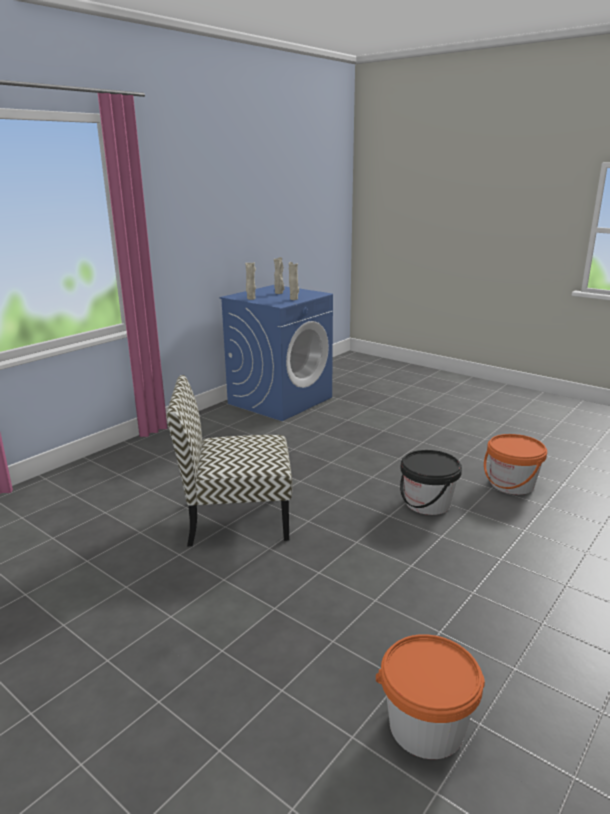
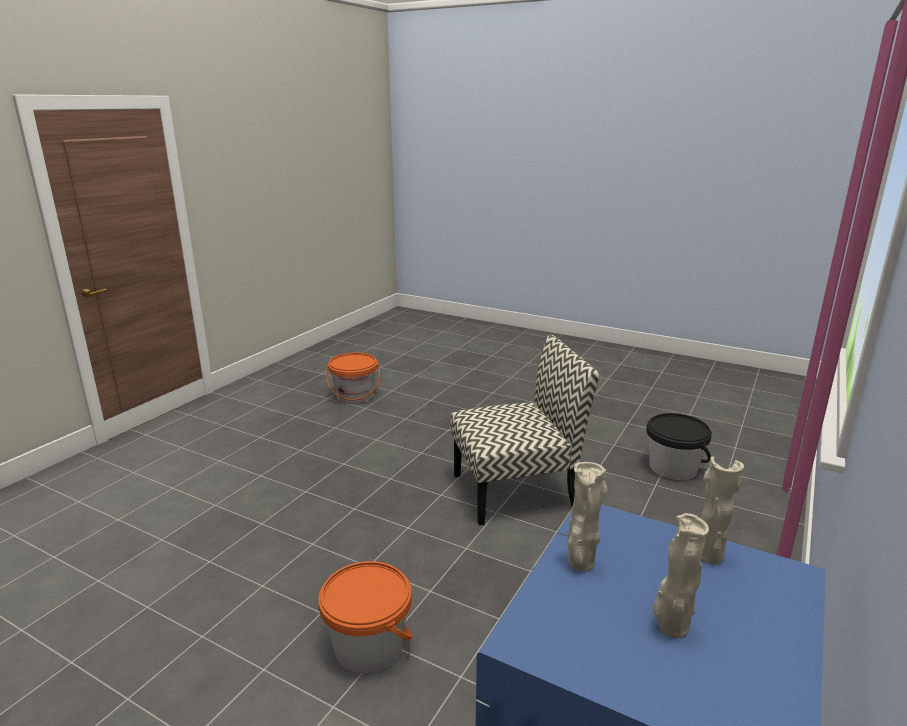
camera: 170 degrees right, 0 degrees up
(428, 503) = (305, 529): black bucket -> black bucket (673, 467)
(511, 484) = (174, 571): orange bucket -> orange bucket (368, 645)

